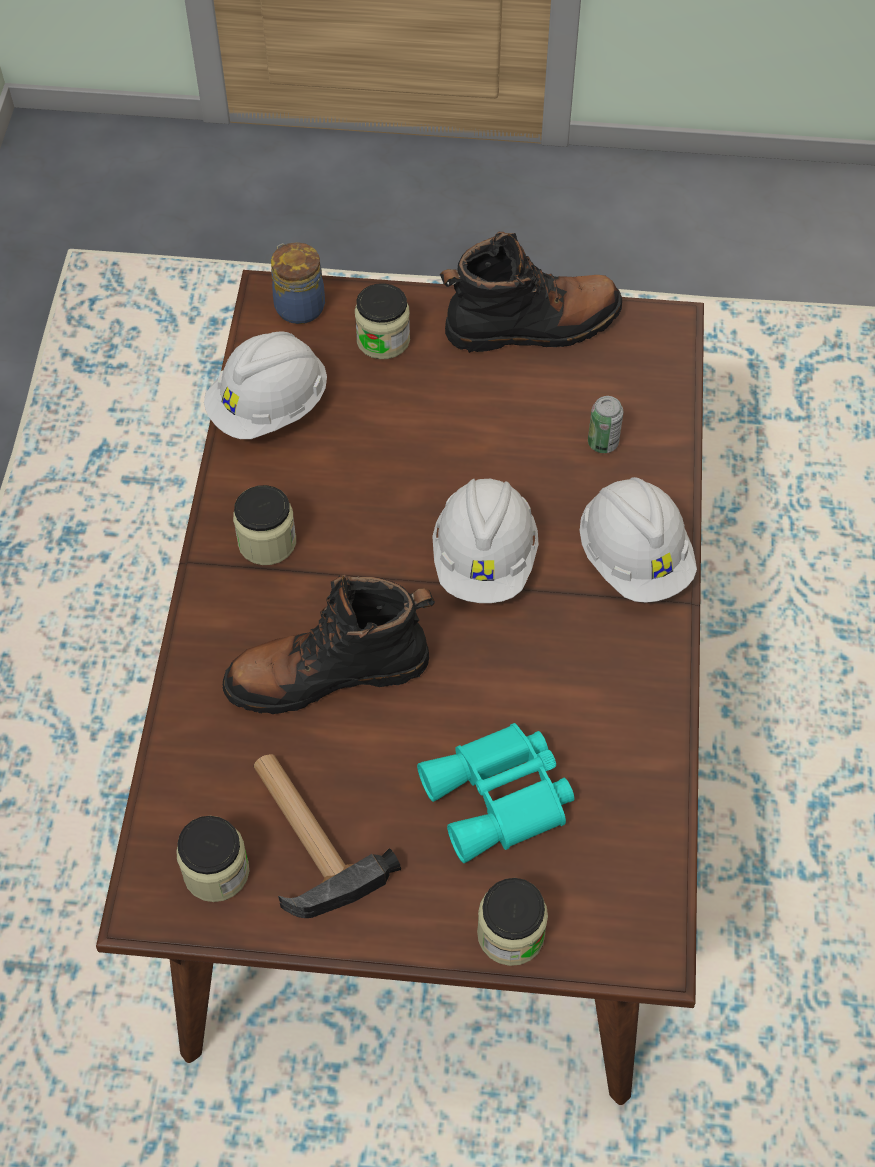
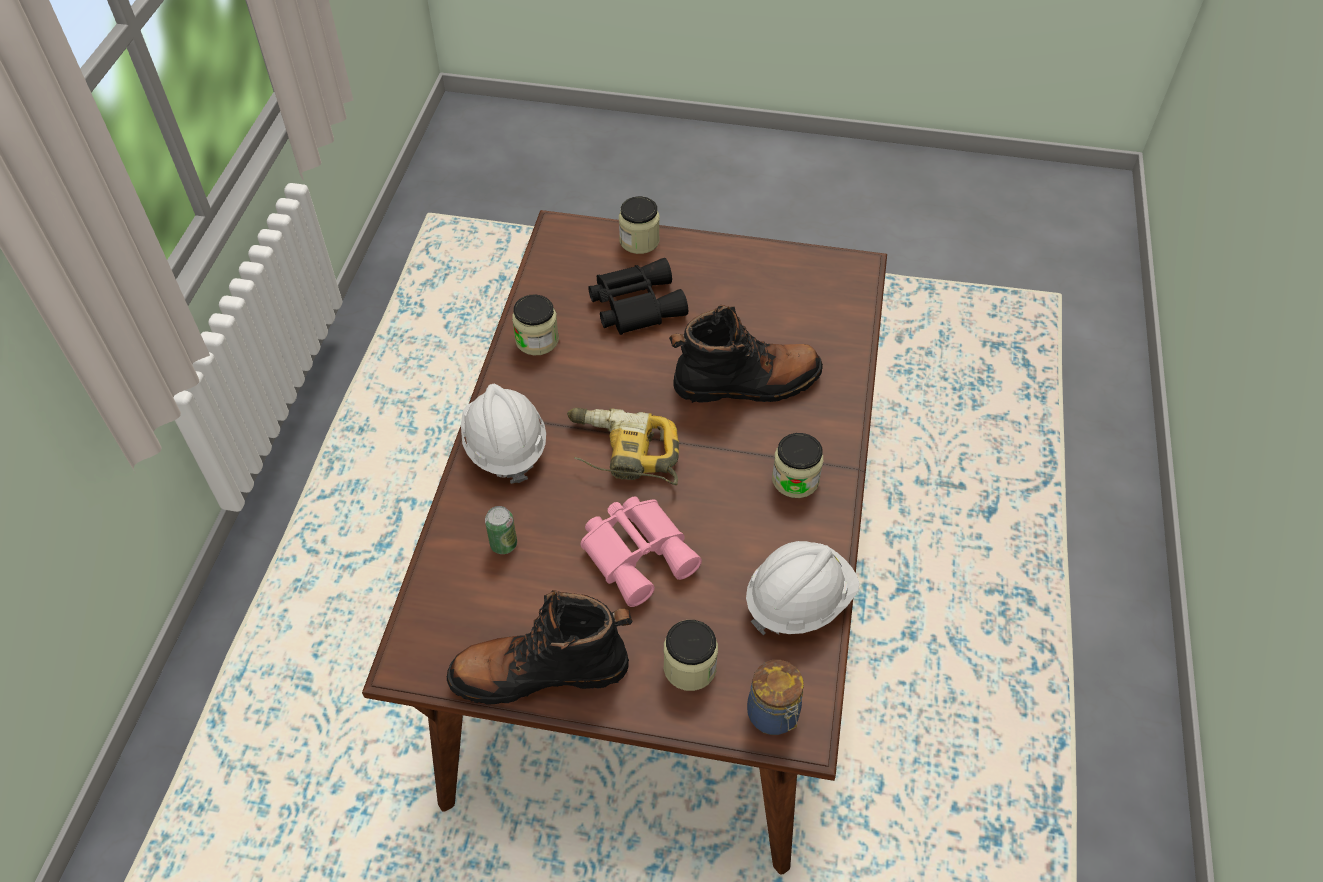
camera: 175 degrees left, 5 degrees down
(216, 871) = (817, 279): jar -> jar (537, 340)
(305, 835) = (762, 294): hammer -> none
(448, 445) = (639, 552): none -> pink binoculars
(484, 559) = (622, 454): white hard hat -> power drill
(500, 799) = (634, 304): turquoise binoculars -> black binoculars

